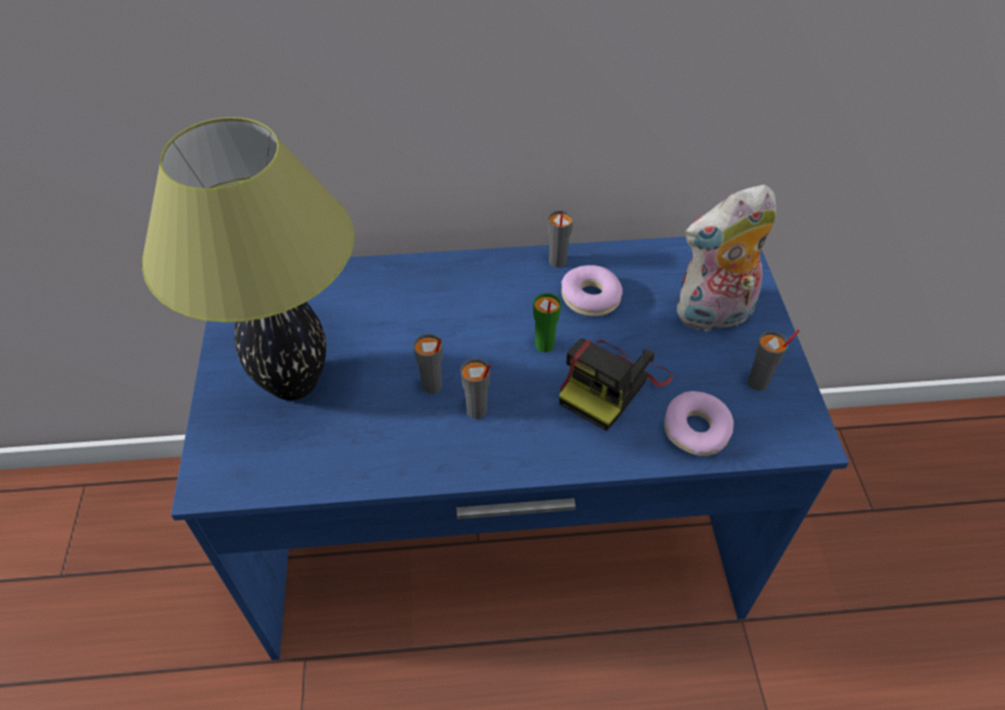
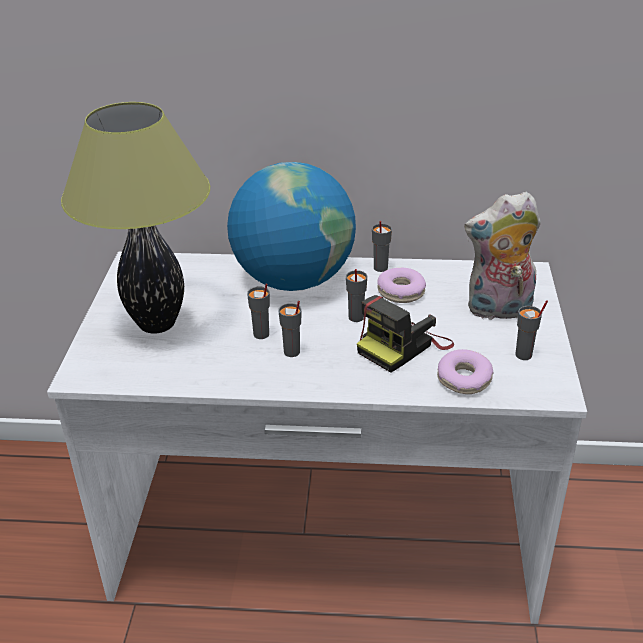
camera: 10 degrees right, 15 degrees down
(453, 292) = (293, 280): none -> globe
(502, 538) = (325, 533): blue desk -> white desk
(544, 345) = (355, 318): green cup -> grey cup

